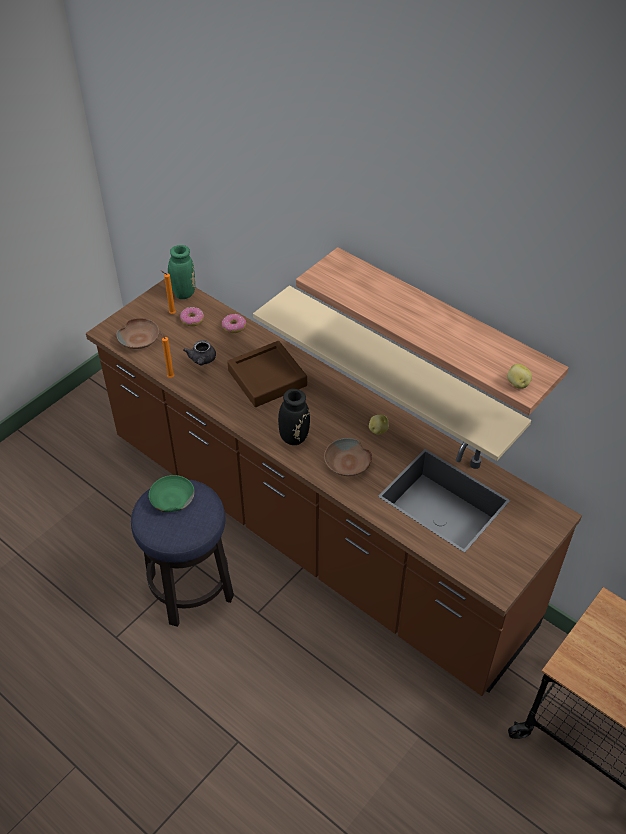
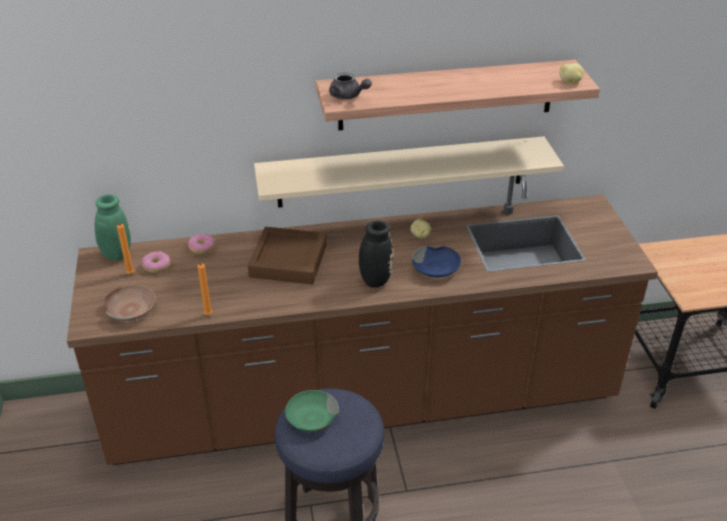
camera: 50 degrees left, 10 degrees down
(202, 360) = (214, 285): grey teapot -> grey teapot (348, 96)
(348, 464) = (436, 268): brown bowl -> blue bowl

